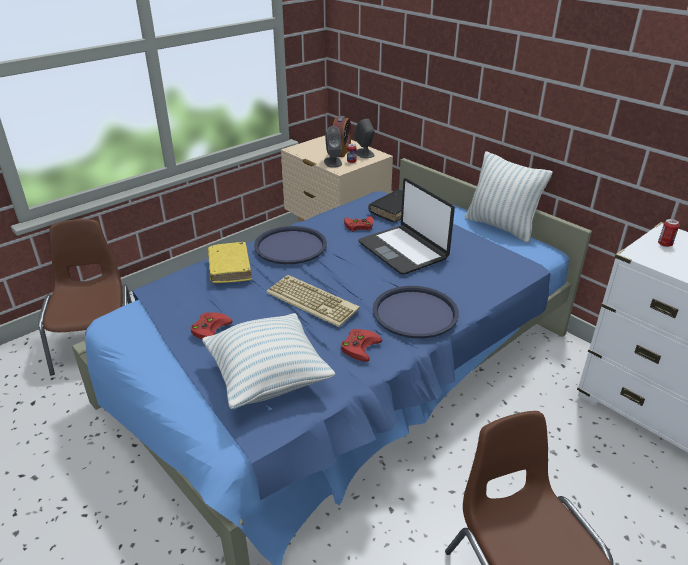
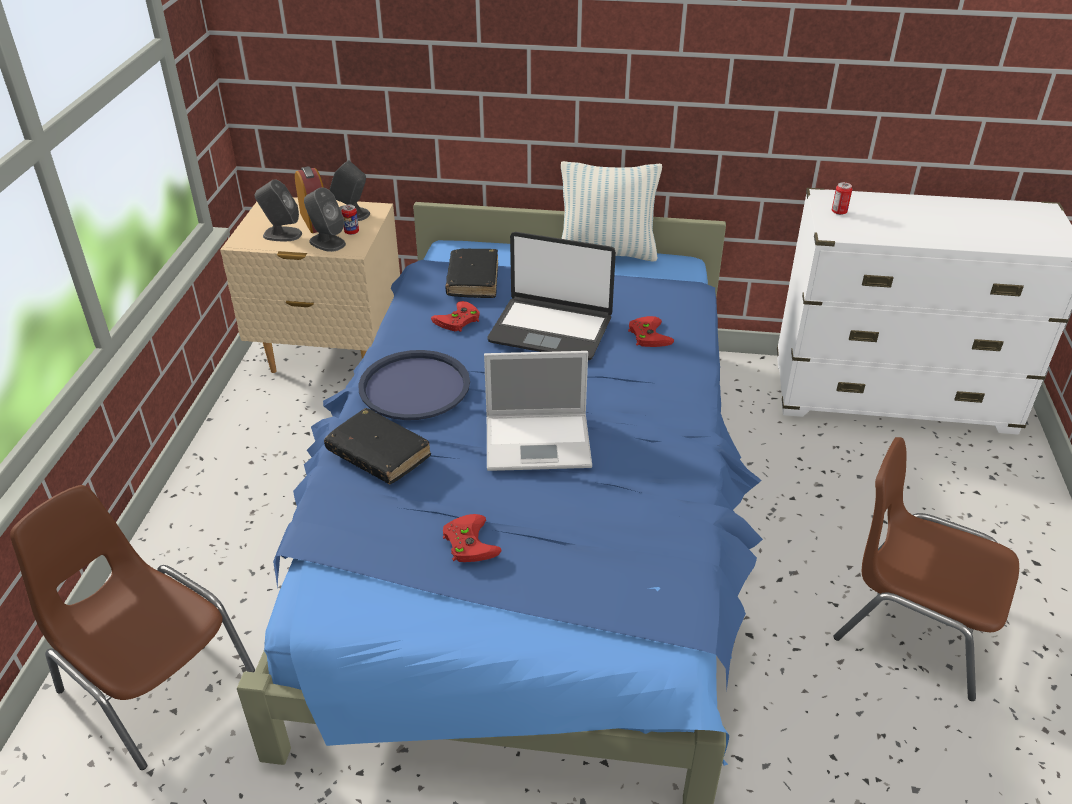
camera: 40 degrees left, 5 degrees up
(229, 268) = (378, 454): yellow book -> black book
(268, 379) = (612, 559): pillow -> none
(313, 301) = (540, 441): keyboard -> laptop
(317, 152) = (281, 234): none -> grey speaker
(359, 345) = (655, 466): red game controller -> red game controller (647, 335)
(415, 312) = (660, 398): blue tray -> none

